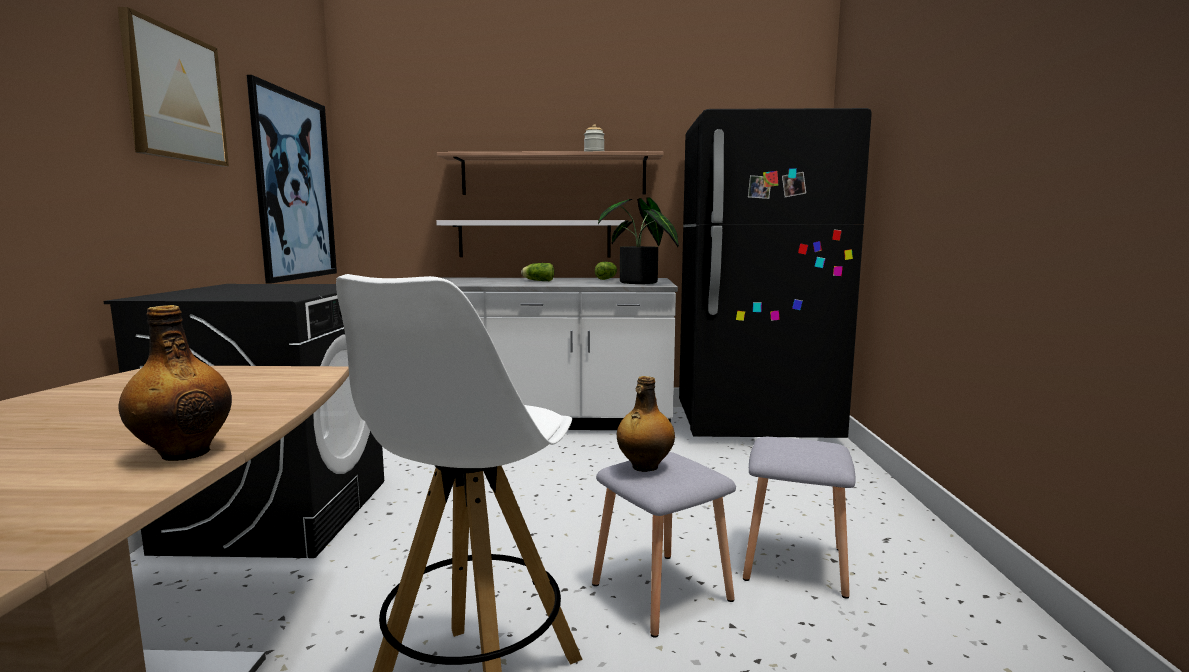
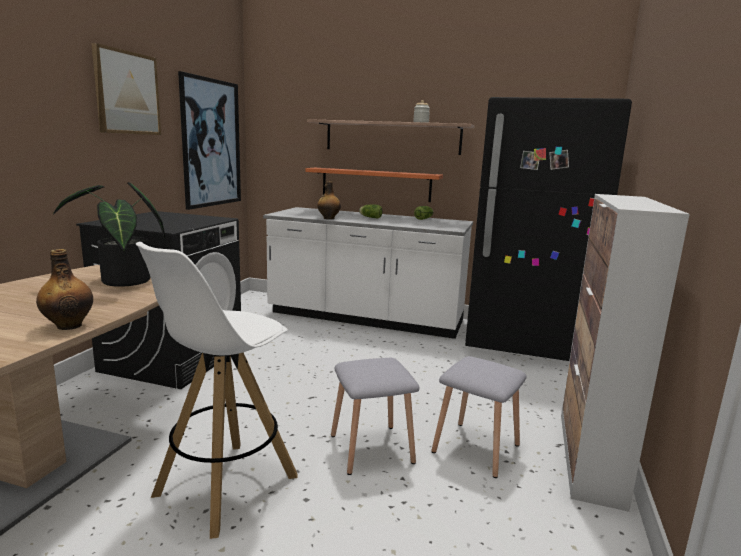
camera: 15 degrees right, 5 degrees up
(534, 239) = (375, 184): white shelf -> orange shelf
(639, 283) = (441, 226): potted plant -> potted plant (123, 282)
(644, 467) = (362, 366): bottle -> bottle (328, 218)
(930, 547) = (589, 457): none -> cabinet

